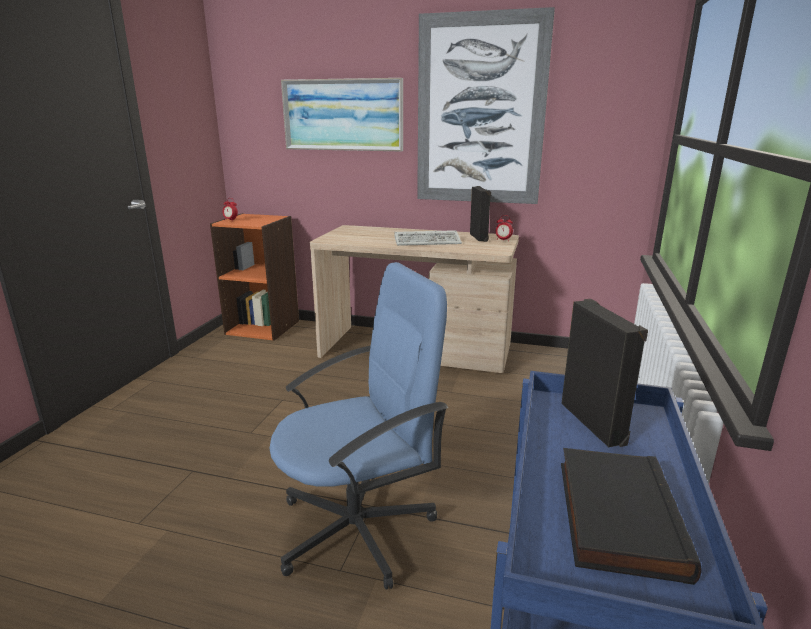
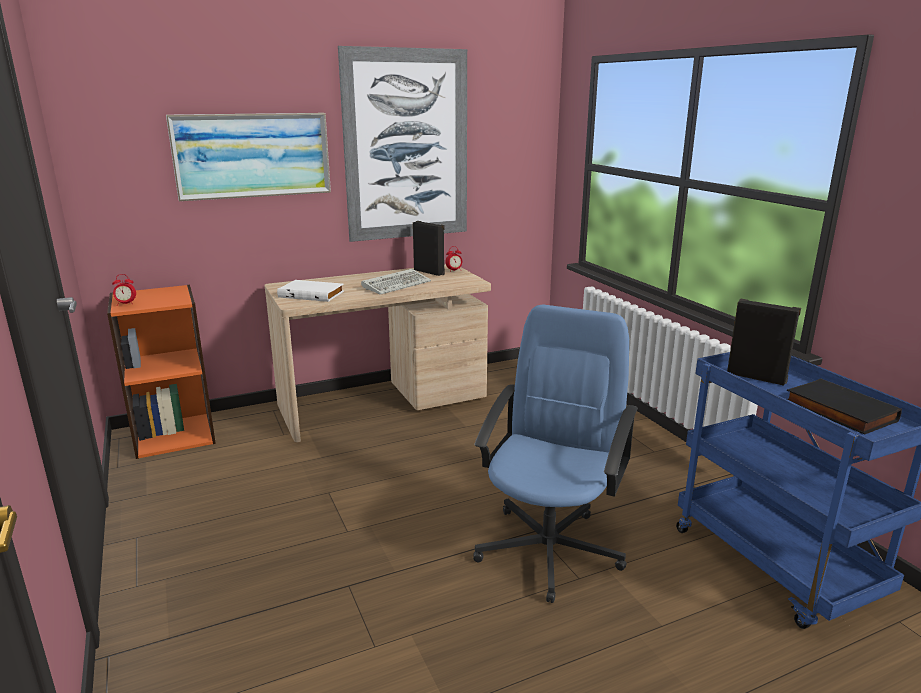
camera: 40 degrees left, 0 degrees up
(353, 236) = (312, 294): none -> white book

